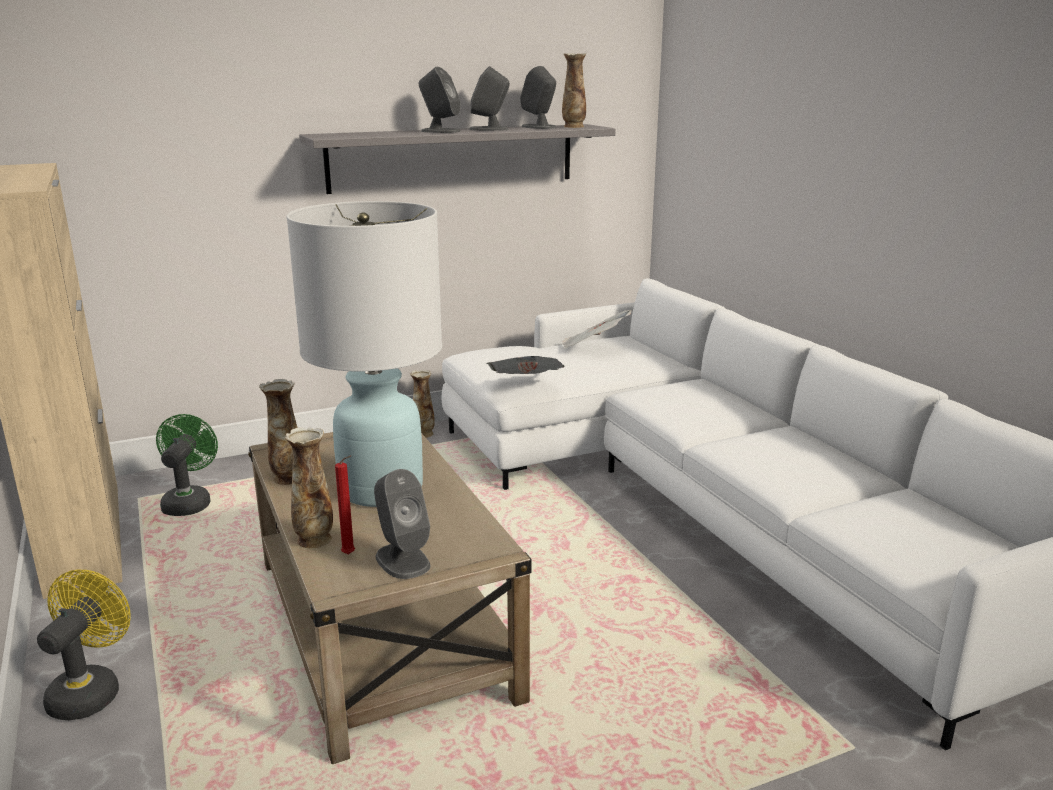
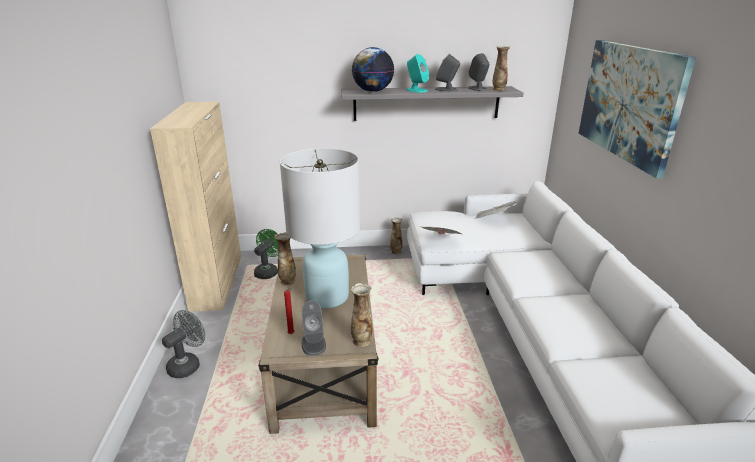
camera: 20 degrees right, 5 degrees up
(90, 690) = (188, 364): yellow fan -> grey fan
(314, 539) = (280, 321): vase -> vase (361, 340)
(364, 134) = (372, 91): none -> globe
(440, 131) = (416, 90): grey speaker -> turquoise speaker
(795, 120) = (629, 102): none -> picture

